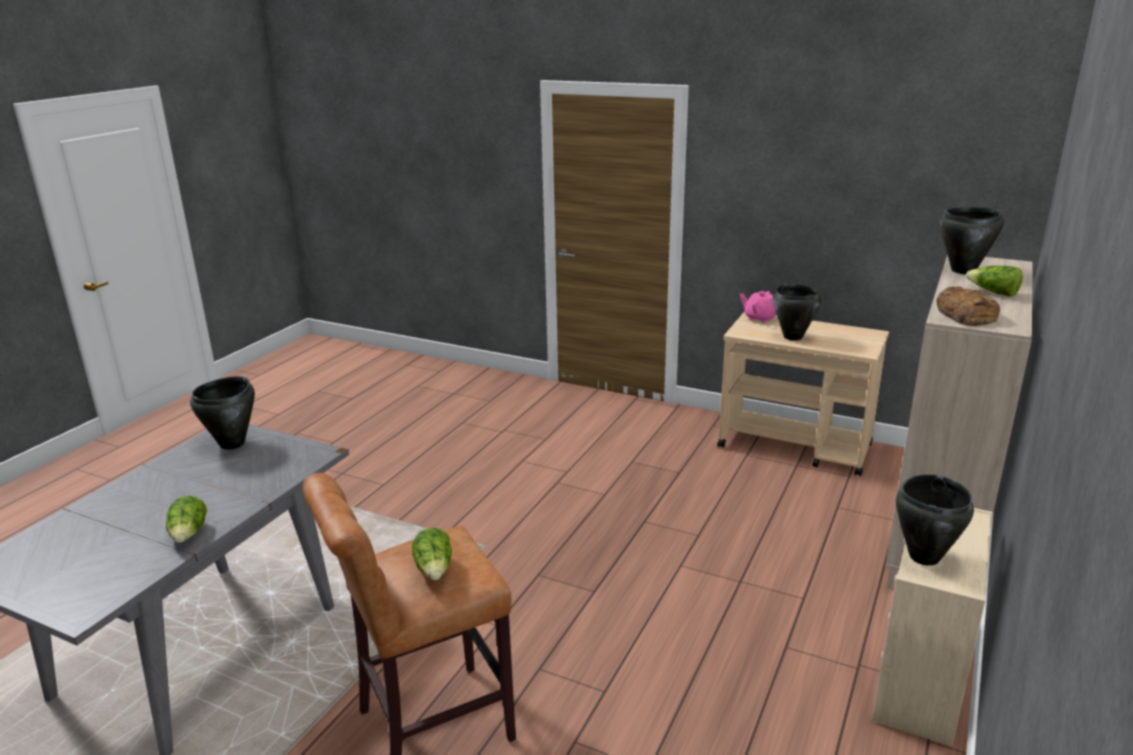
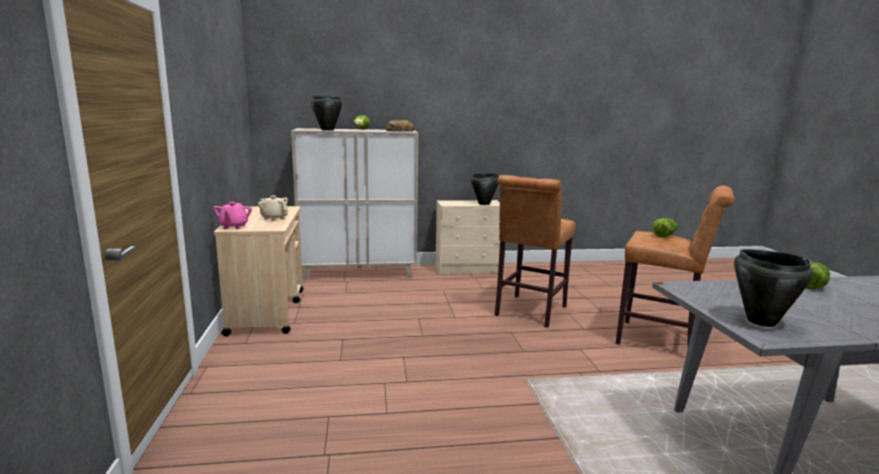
camera: 125 degrees left, 10 degrees down
(641, 644) = (529, 312): none -> brown stool
(792, 337) = (274, 218): black cooking pot -> beige teapot

